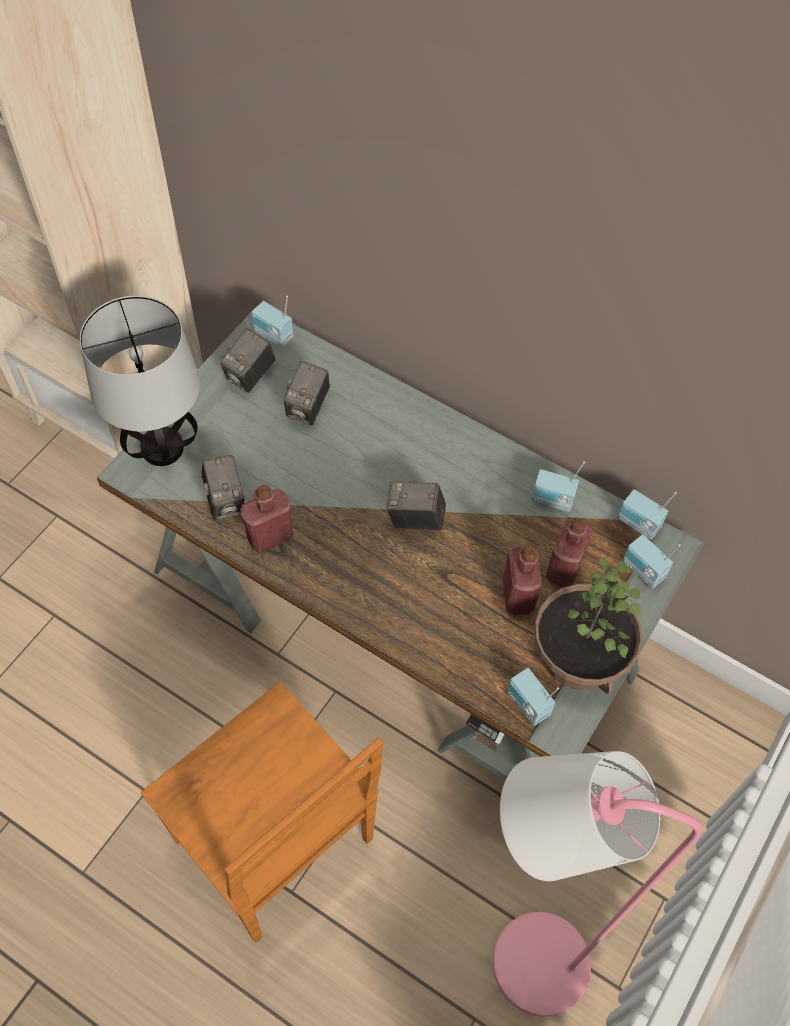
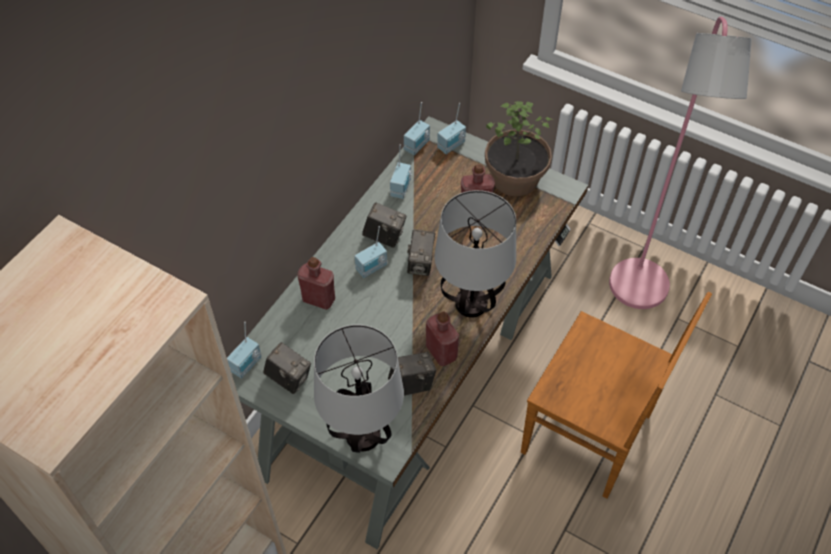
camera: 90 degrees left, 5 degrees down
(276, 843) = (590, 435): brown chair -> brown chair turned 75 degrees clockwise
(308, 408) = (322, 335): camera -> camera (384, 236)
(345, 578) = (472, 303): none -> table lamp
(527, 705) = (552, 204): radio -> radio (372, 268)
(564, 568) = (453, 184): red bottle -> red bottle (318, 299)

